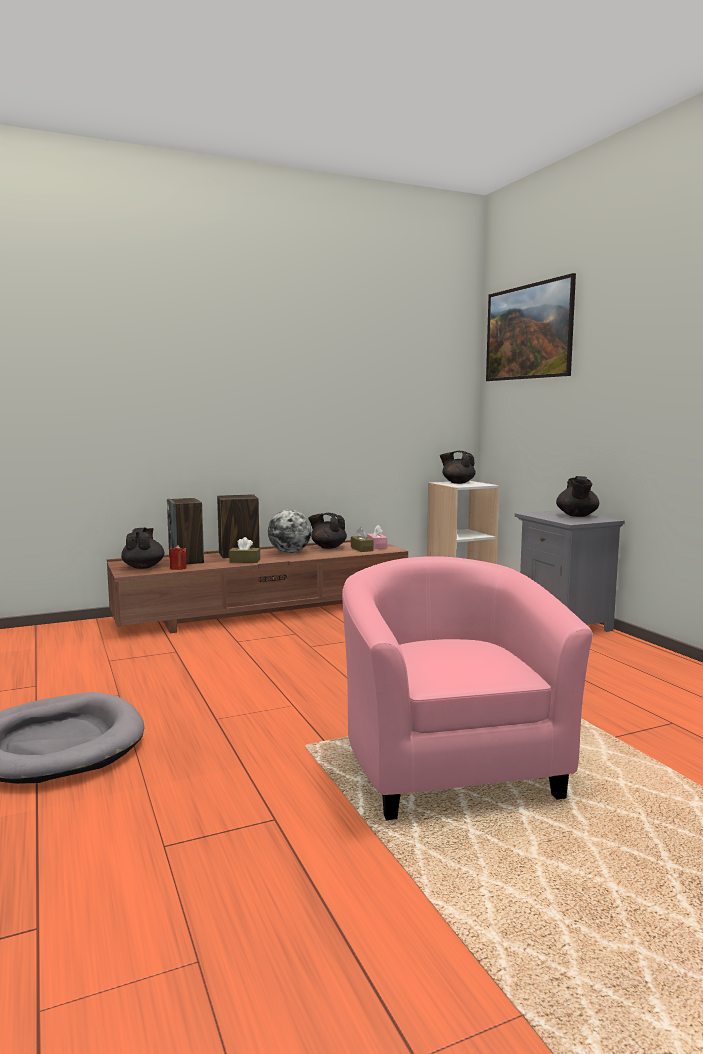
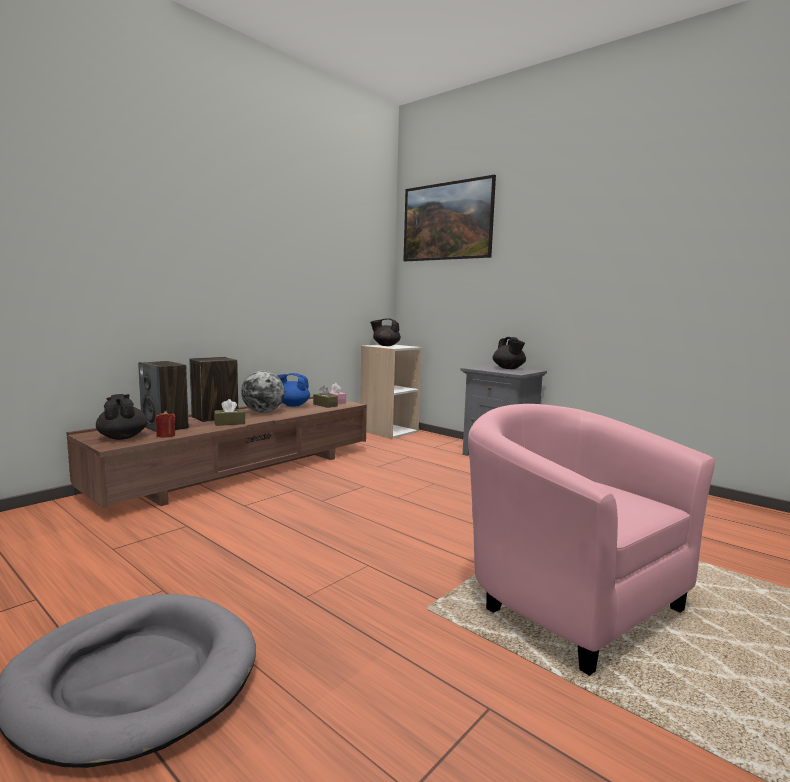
camera: 25 degrees left, 0 degrees up
(328, 547) = (292, 405): black teapot -> blue teapot

